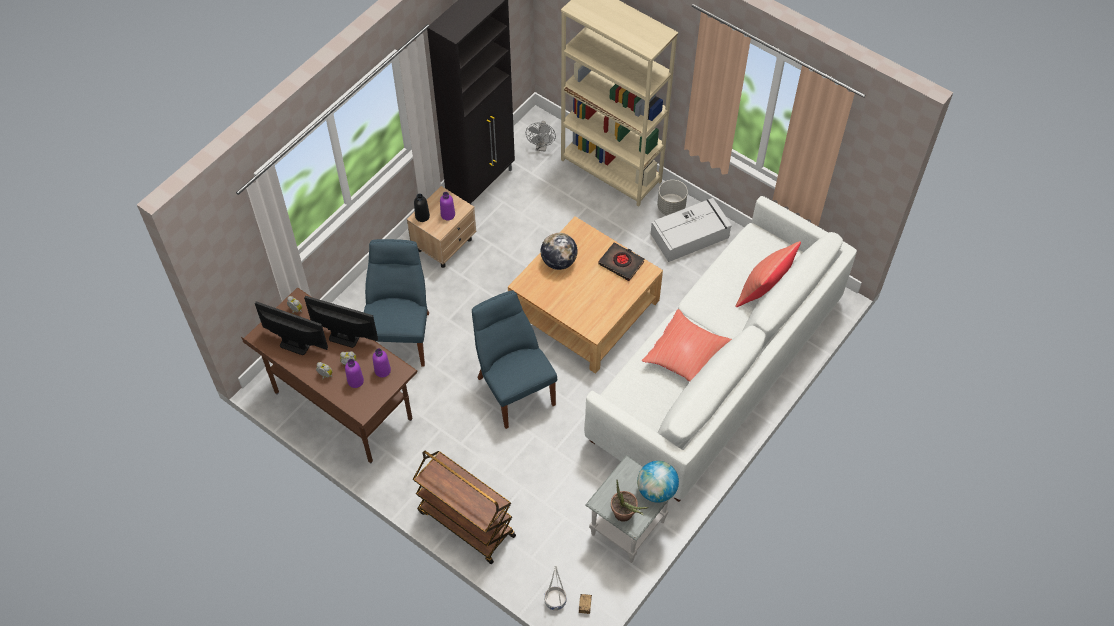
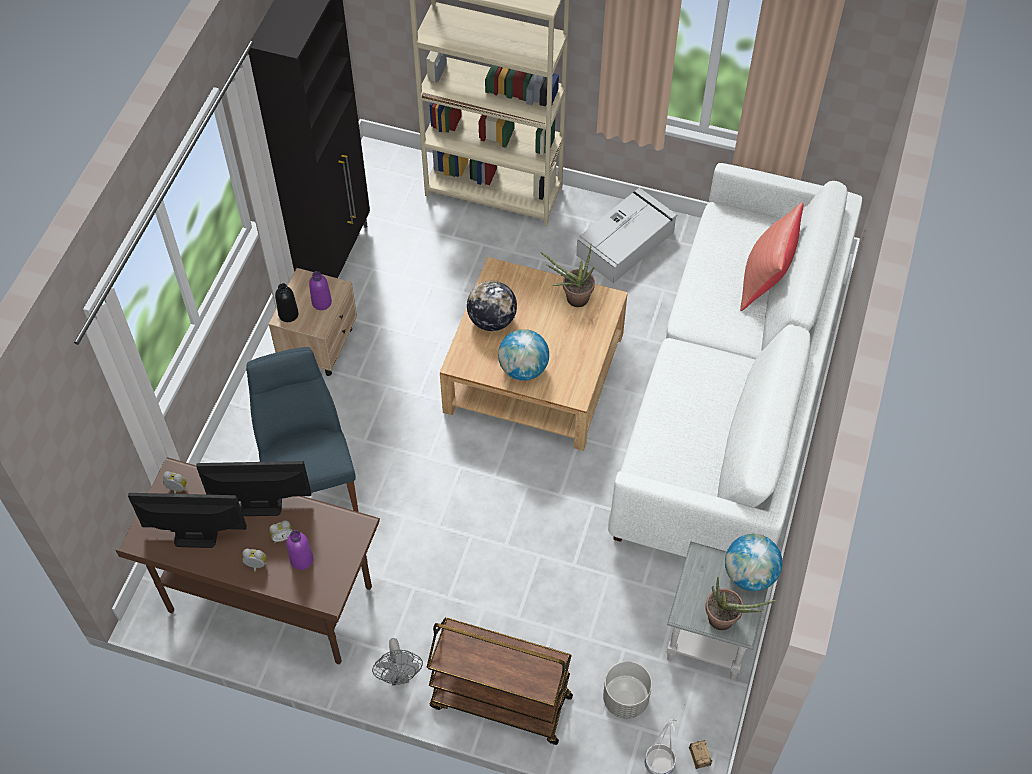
camera: 20 degrees left, 0 degrees up
(382, 370) = (333, 533): purple bottle -> none
(513, 388) = (487, 503): blue chair -> none
(541, 147) = (393, 186): grey fan -> grey fan (399, 676)
(566, 302) = (523, 369): none -> globe
(621, 263) = (572, 299): black book -> potted plant
(671, 207) = (587, 215): grey planter -> grey planter (625, 699)
(686, 357) = (709, 391): red pillow -> none

